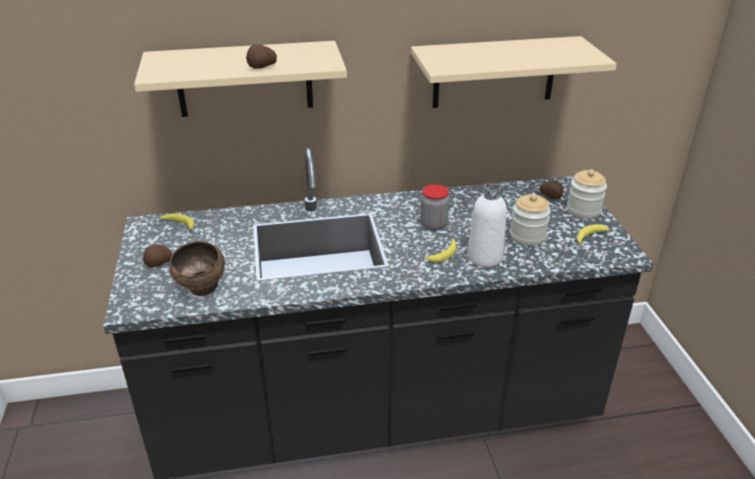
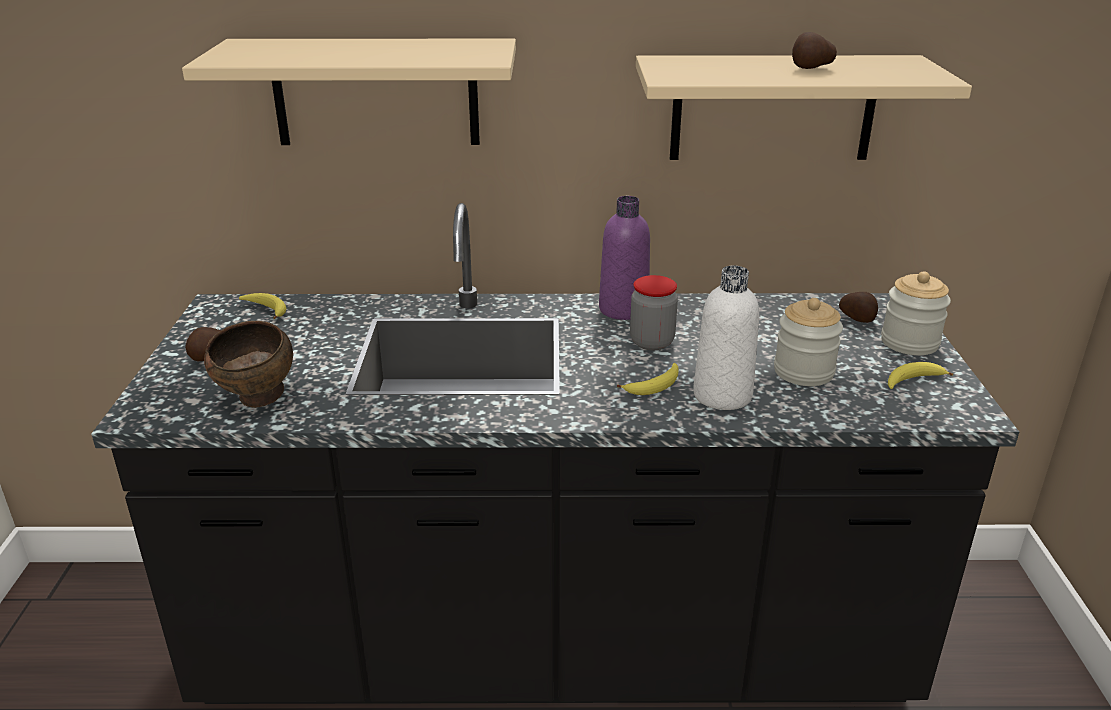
camera: 10 degrees right, 5 degrees down
(262, 67) = (382, 59): potato -> potato (810, 68)
(409, 203) = (623, 309): none -> purple bottle

